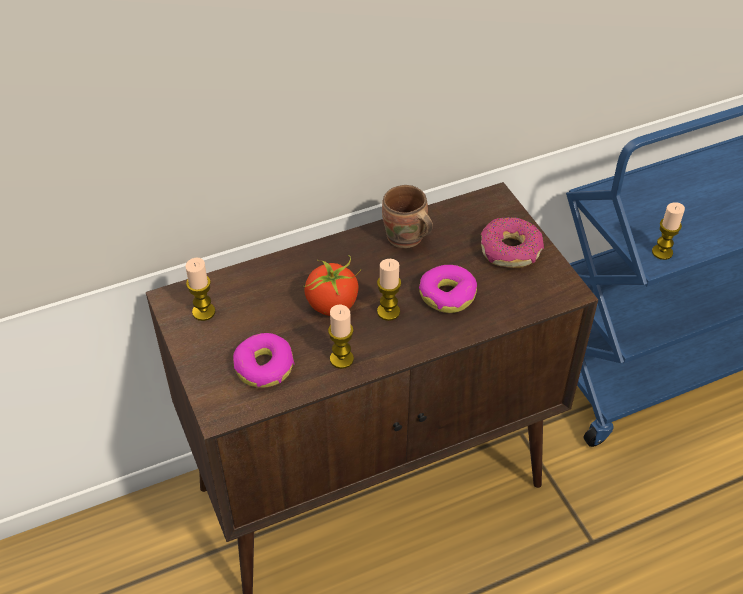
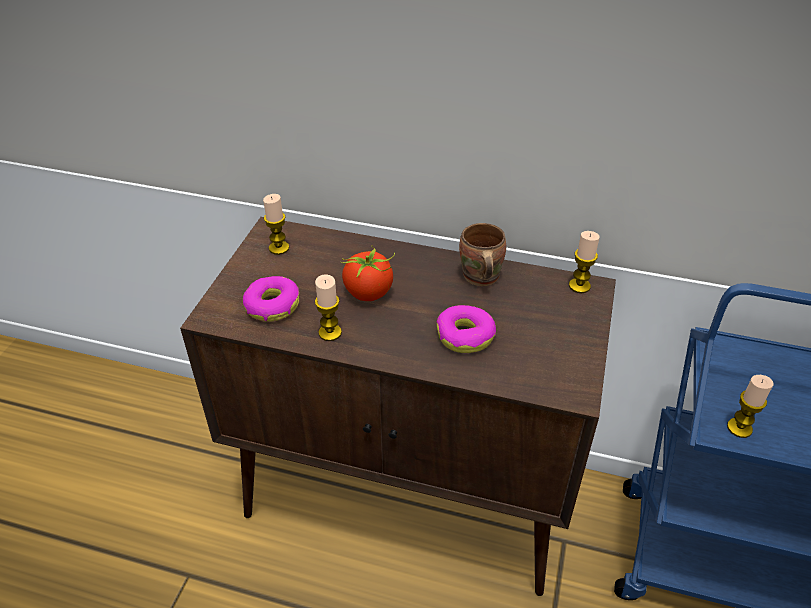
camera: 40 degrees right, 5 degrees down
(388, 312) = (404, 321): candle -> candle (579, 286)
(510, 251) = (559, 333): donut -> none

